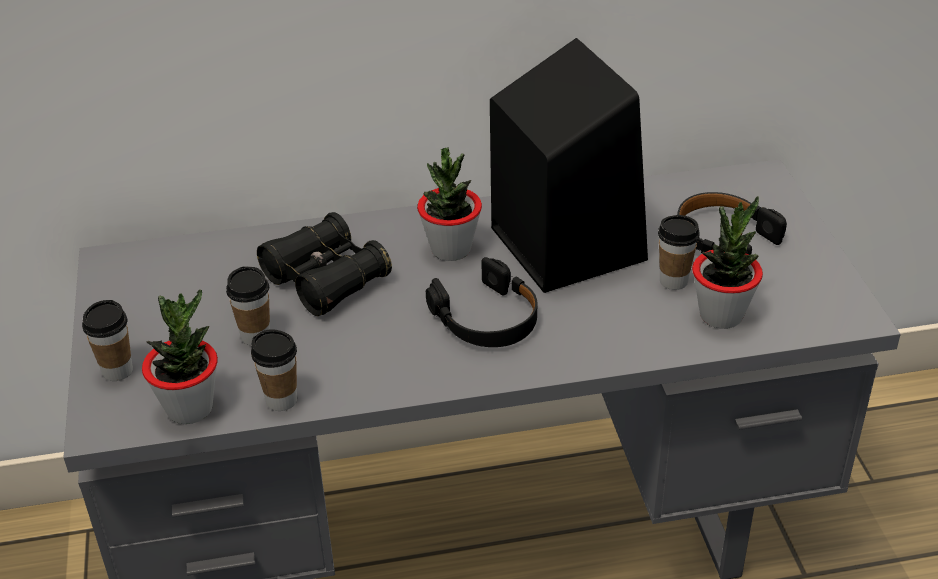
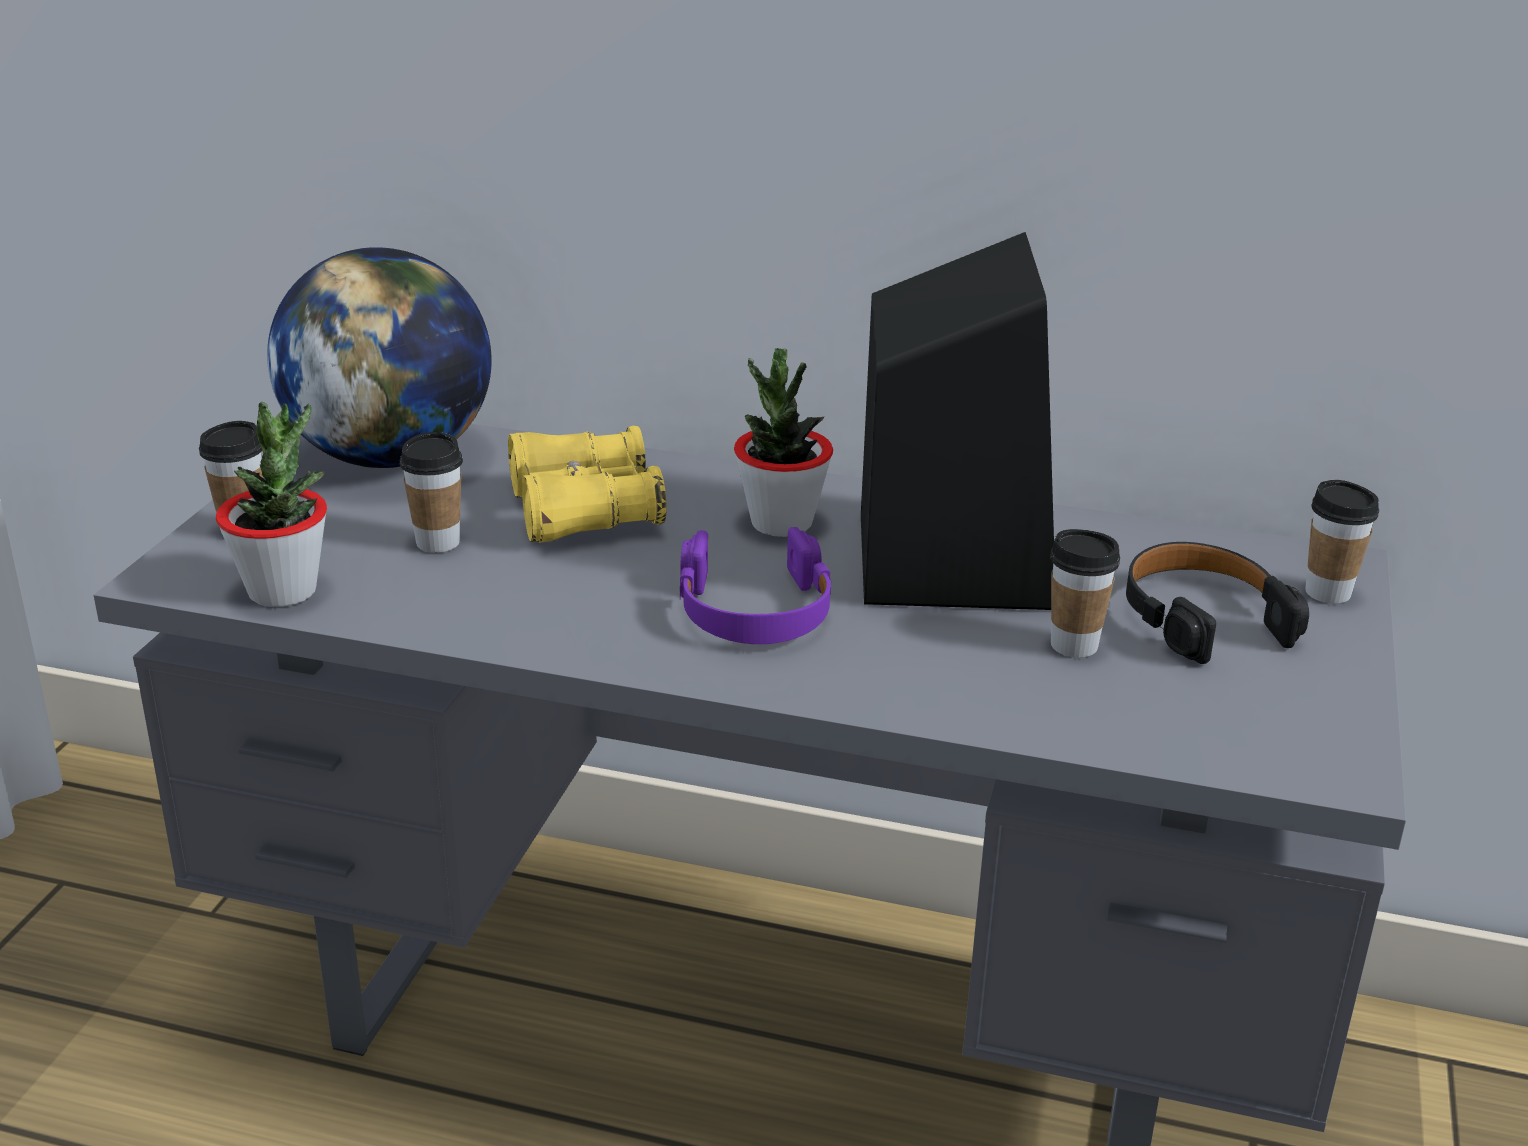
camera: 25 degrees right, 10 degrees down
(162, 279) = (390, 457): none -> globe
(281, 400) = (398, 616): cup -> cup (1328, 592)
(325, 279) = (584, 510): black binoculars -> yellow binoculars
(487, 318) = (755, 610): black headphones -> purple headphones
(721, 315) = (1112, 706): potted plant -> none

